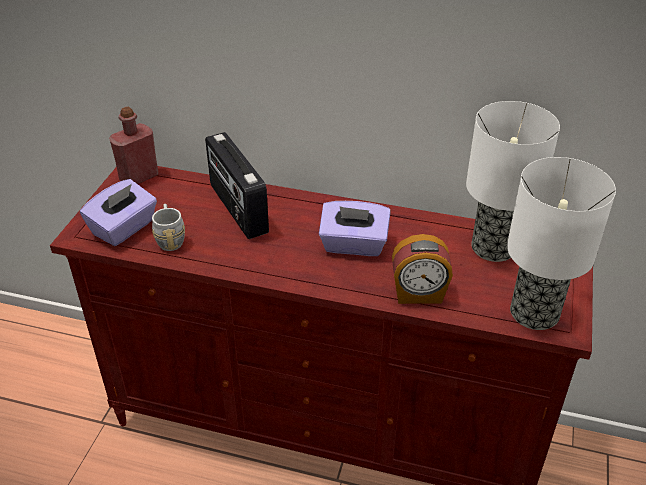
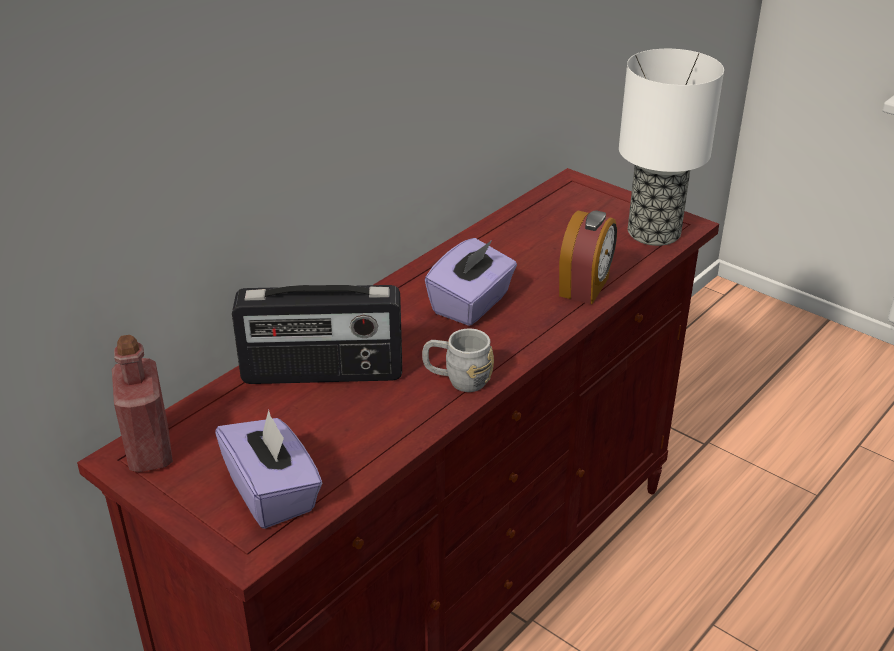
camera: 65 degrees left, 5 degrees down
(170, 238) = (337, 450): grey mug -> grey mug (457, 380)
(492, 247) = (541, 221): table lamp -> none

